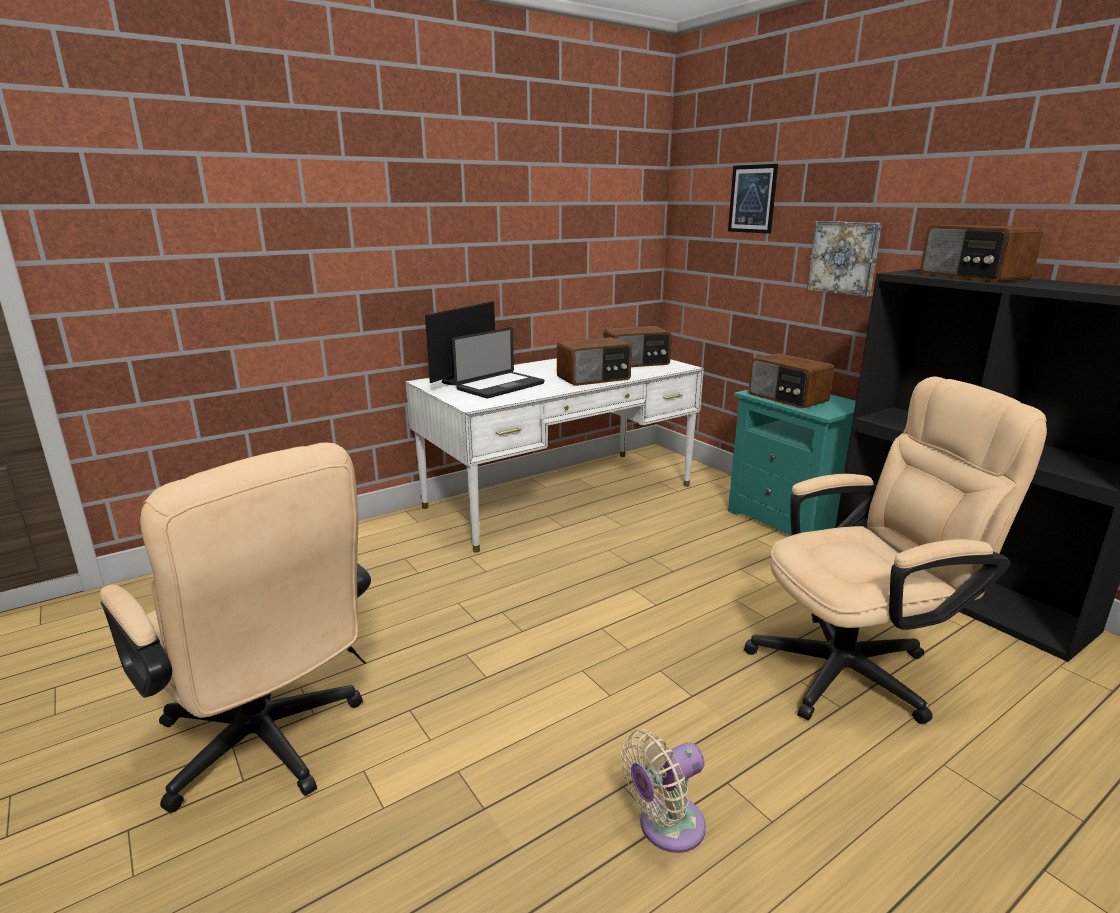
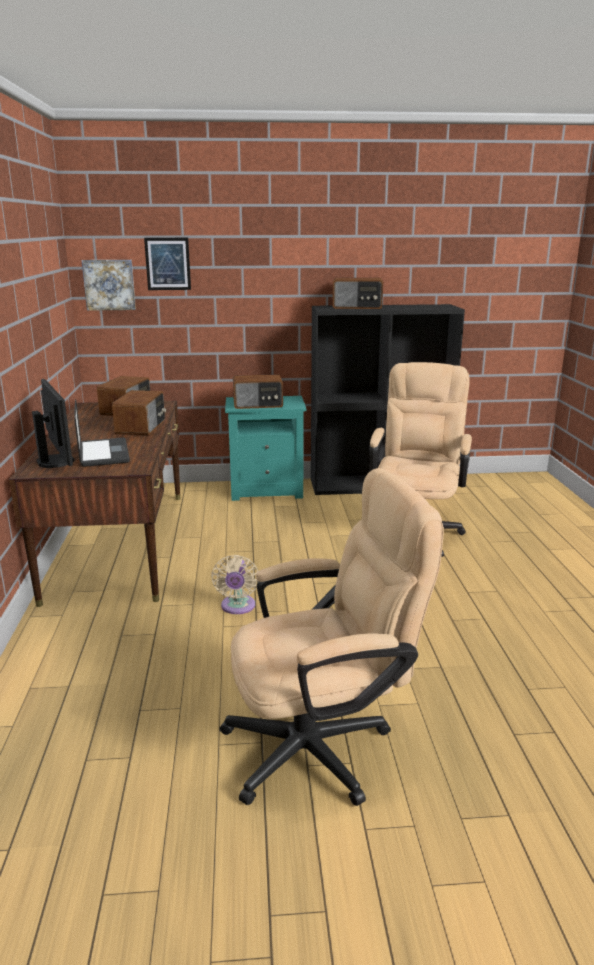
camera: 60 degrees left, 0 degrees up
(560, 496) = (119, 543): white desk -> brown desk
(665, 827) = (485, 617): beige fan -> beige fan (237, 607)
(845, 257) = (257, 302): picture -> picture (109, 284)

